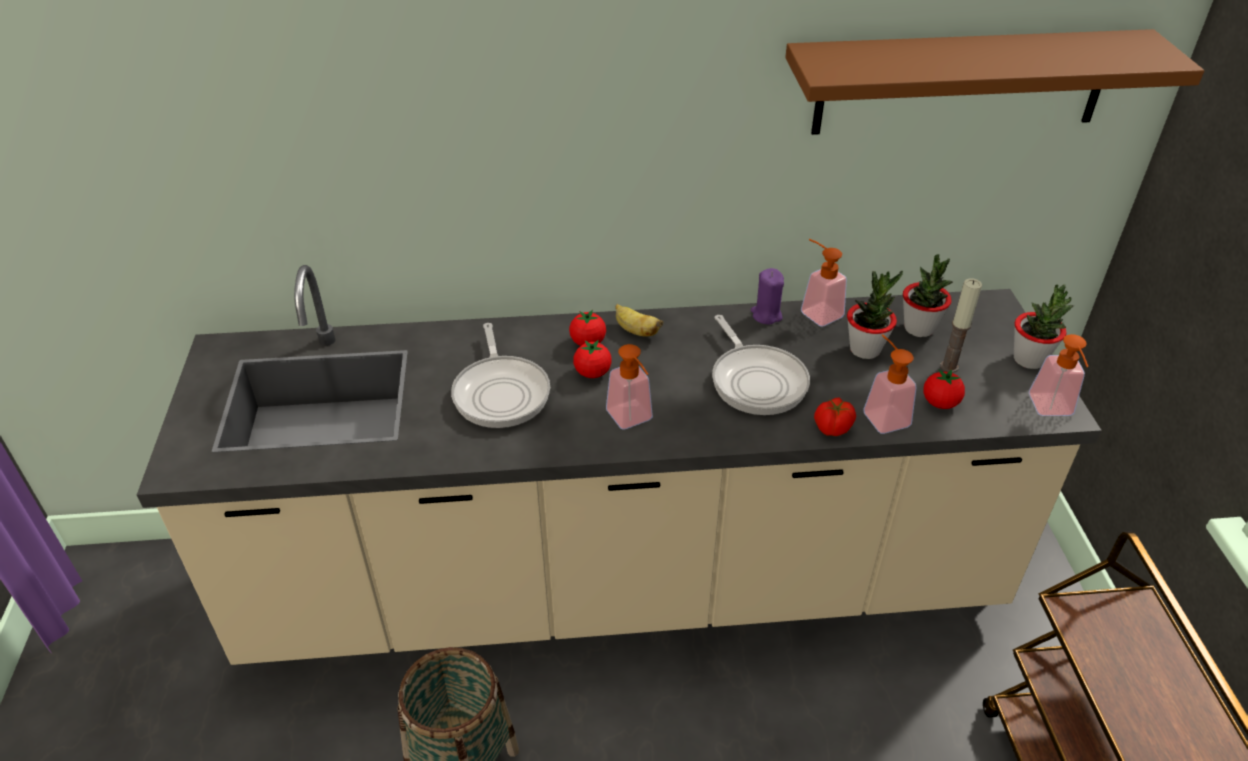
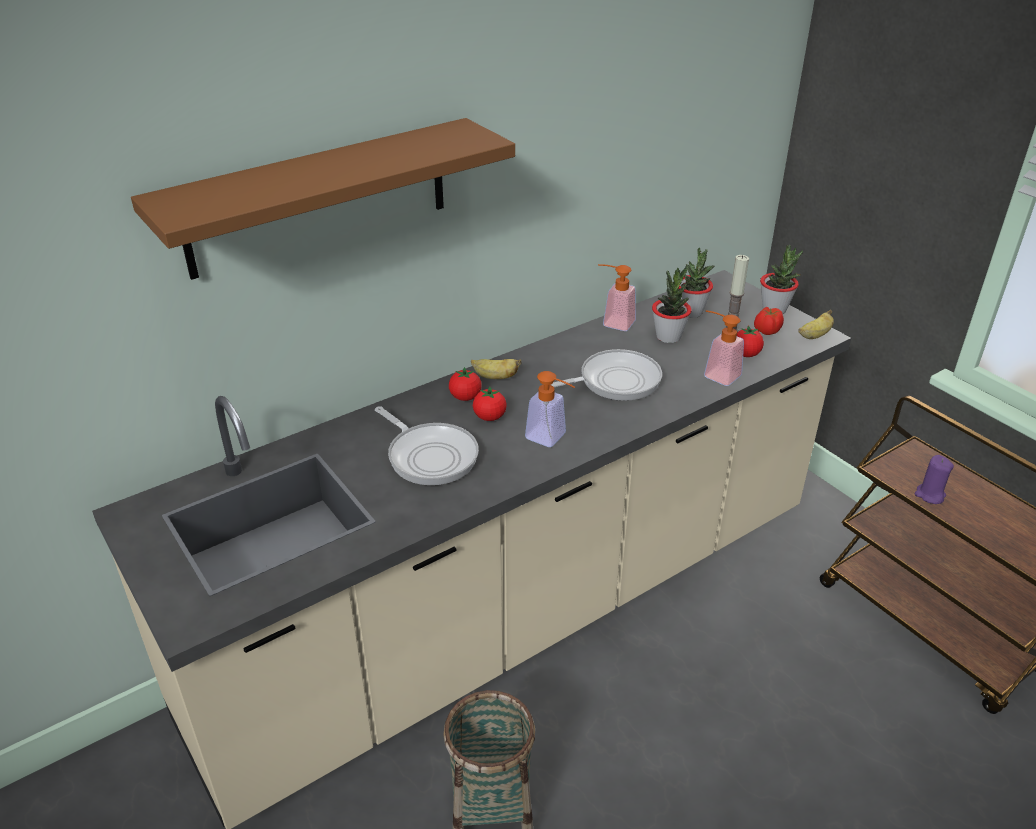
camera: 30 degrees left, 5 degrees down
(756, 381) = (614, 381): frying pan -> frying pan turned 60 degrees counterclockwise
(766, 315) = (580, 336): purple candle -> purple candle (929, 495)
(832, 428) = (693, 394): tomato -> tomato (766, 331)
(961, 82) = (680, 115): brown shelf -> brown shelf (319, 198)
(1052, 410) = (815, 336): soap dispenser -> banana

